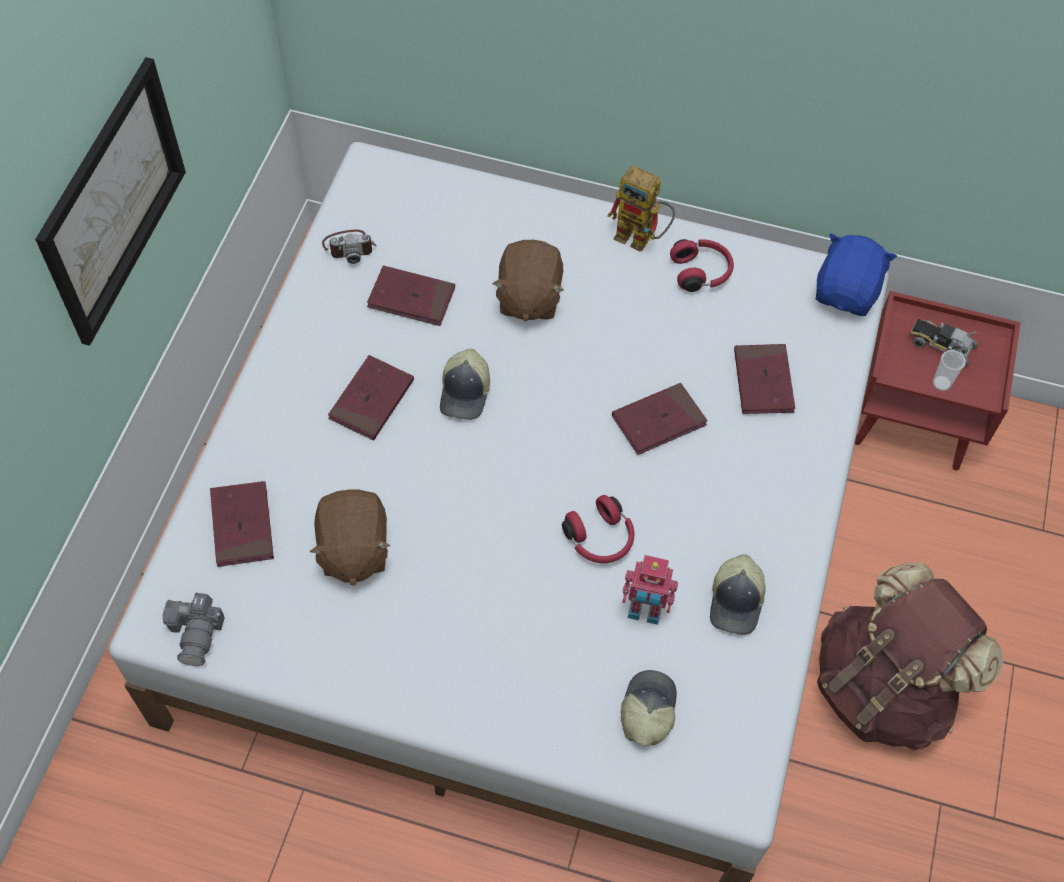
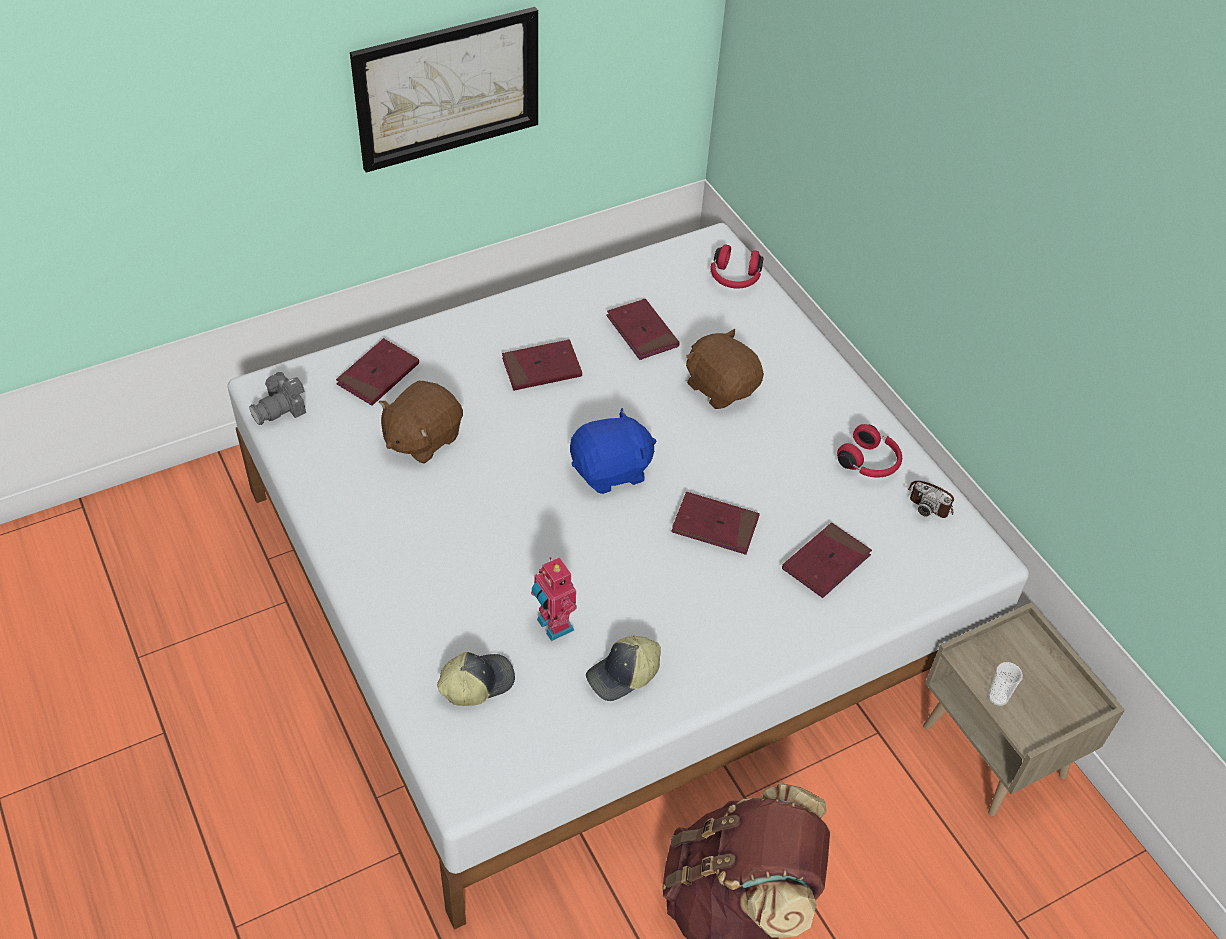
camera: 45 degrees right, 10 degrees down
(349, 247) = (641, 276): camera -> camera (931, 501)
(466, 392) = (606, 409): cap -> none
(528, 297) = (721, 387): brown plush toy -> brown plush toy turned 90 degrees clockwise
(600, 539) = (580, 560): red headphones -> red headphones (734, 278)
(641, 238) = (851, 411): toy robot -> none
(847, 292) = (972, 559): blue plush toy -> blue plush toy (611, 471)
(913, 420) = (995, 751): red nightstand -> beige nightstand
(940, 345) = (1031, 672): toy truck -> none

